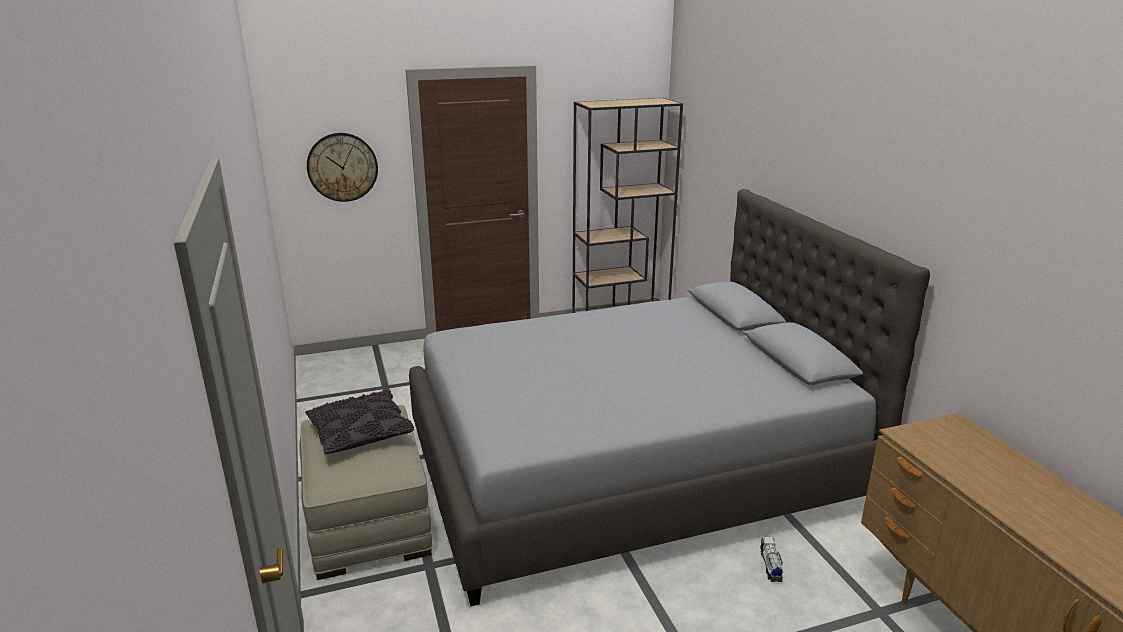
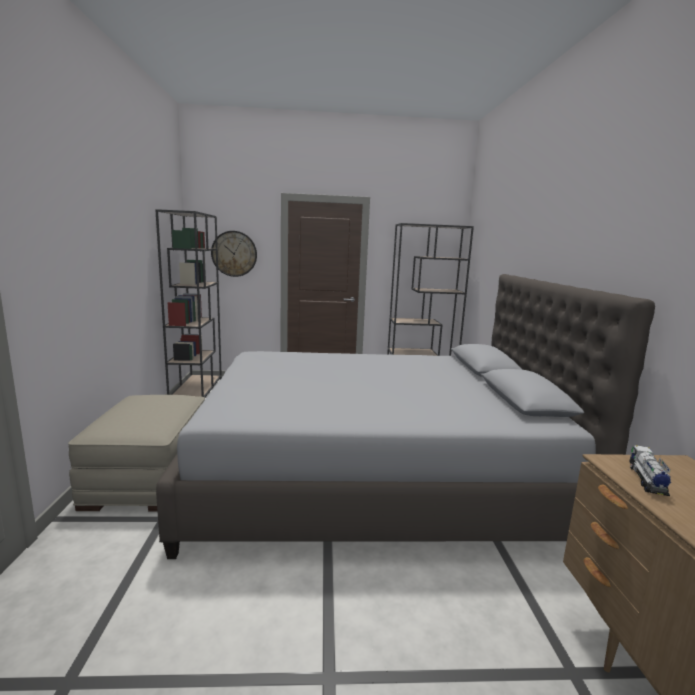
camera: 15 degrees right, 10 degrees down
(323, 380) = (196, 392): none -> bookcase
(360, 433) = (153, 405): black pillow -> none
(770, 566) = (462, 590): toy truck -> toy truck (647, 480)

